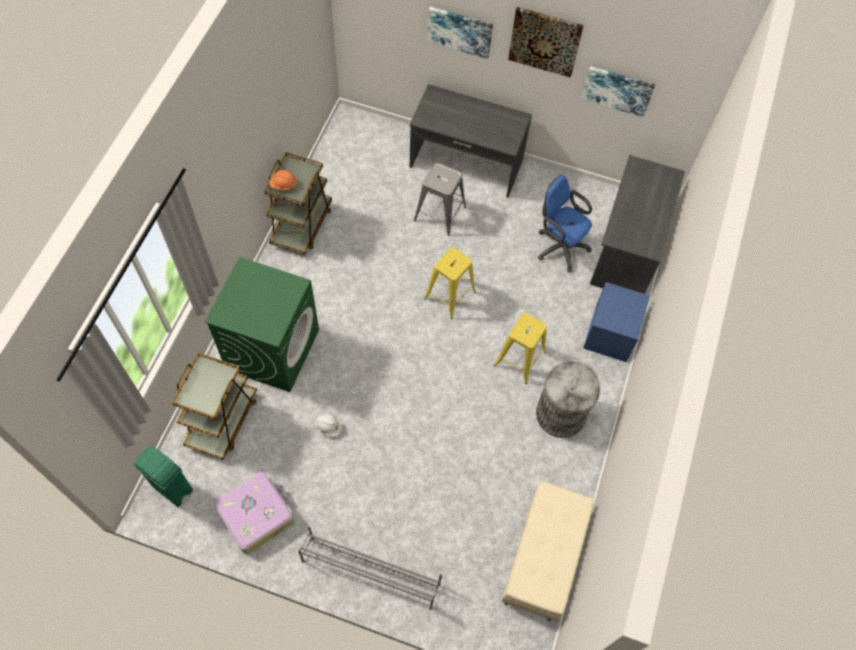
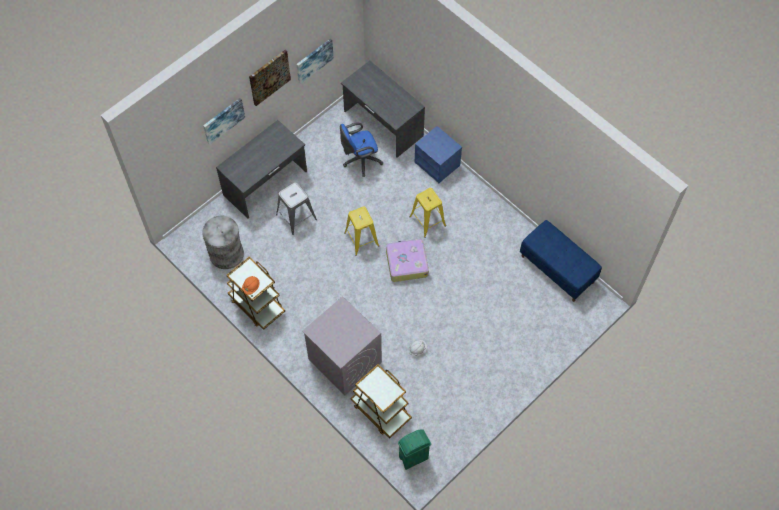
camera: 60 degrees left, 0 degrees up
(256, 514) = (455, 414): suitcase -> suitcase (406, 263)
(273, 349) = (344, 360): green washing machine -> grey washing machine
(370, 572) = (522, 364): grey shoe rack -> none
(543, 559) = (557, 269): beige bench -> blue bench
(561, 414) = (475, 217): grey trash can -> grey trash can (226, 254)

